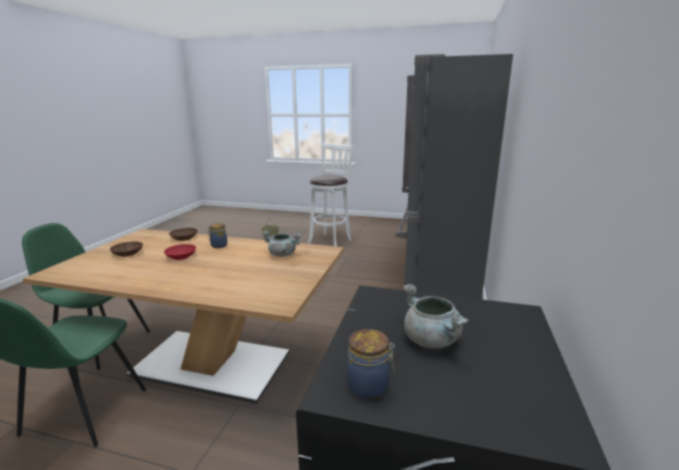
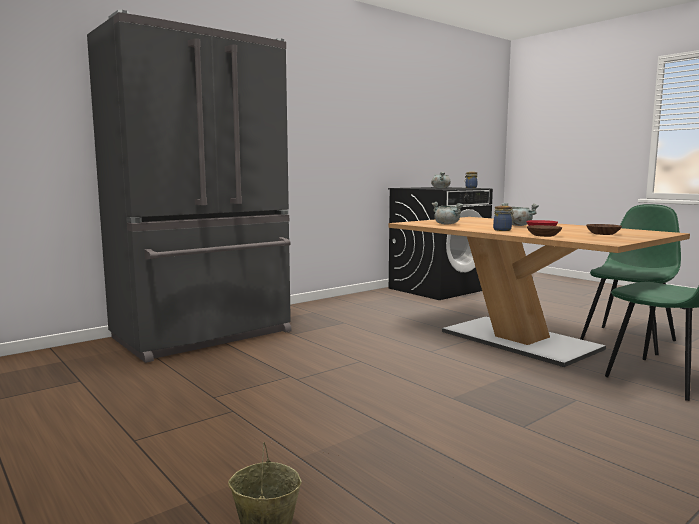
camera: 145 degrees left, 10 degrees down
(205, 267) = (518, 225): none -> grey cooking pot
(331, 241) = (129, 457): white stool -> none

